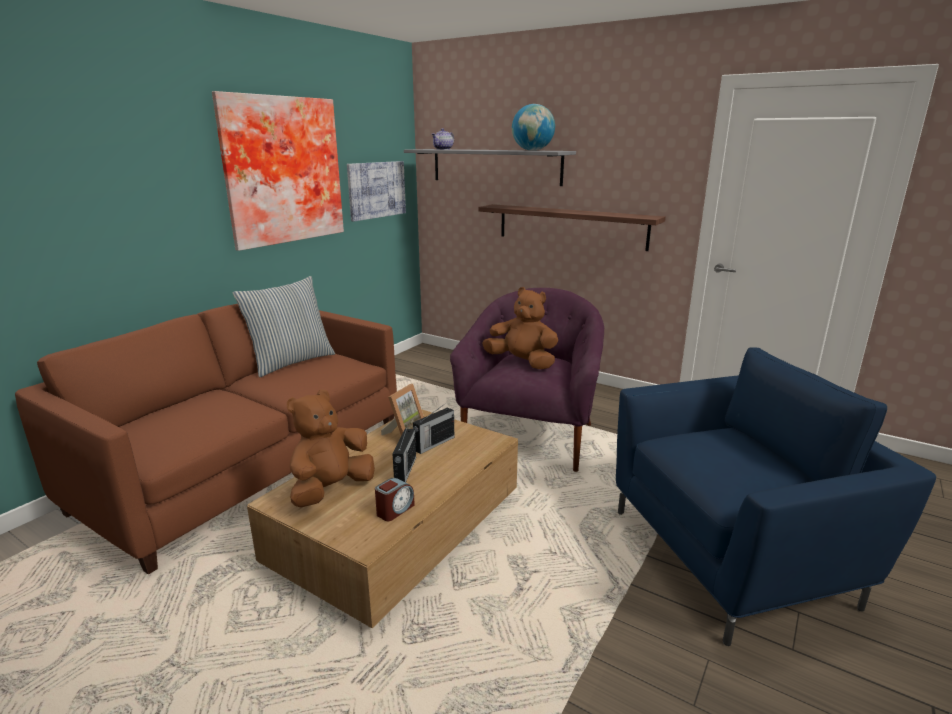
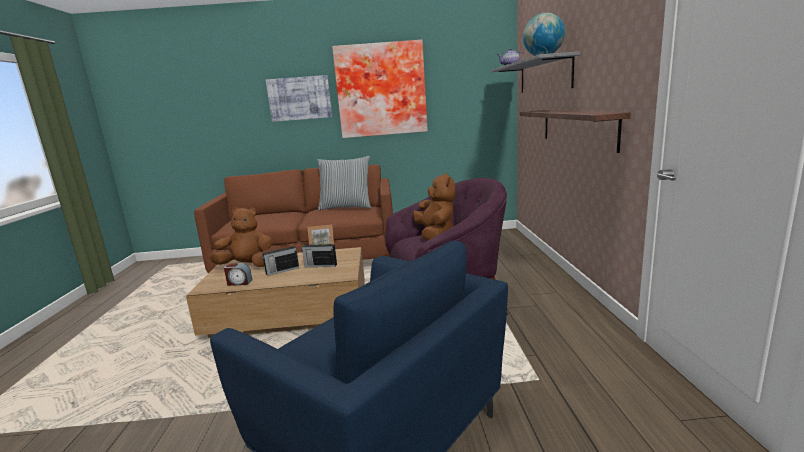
camera: 55 degrees right, 5 degrees down
(376, 190) = (468, 102): picture -> picture (299, 98)

